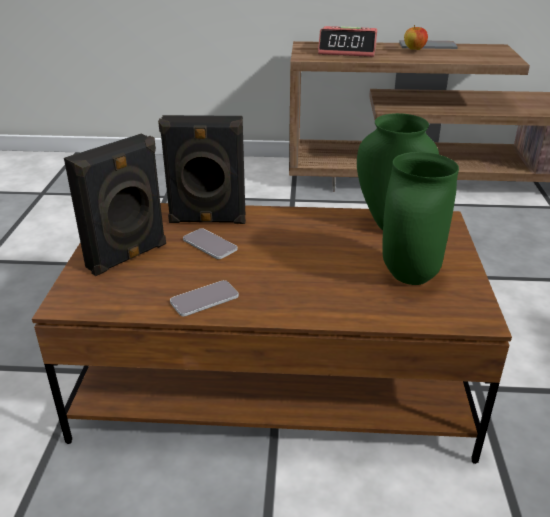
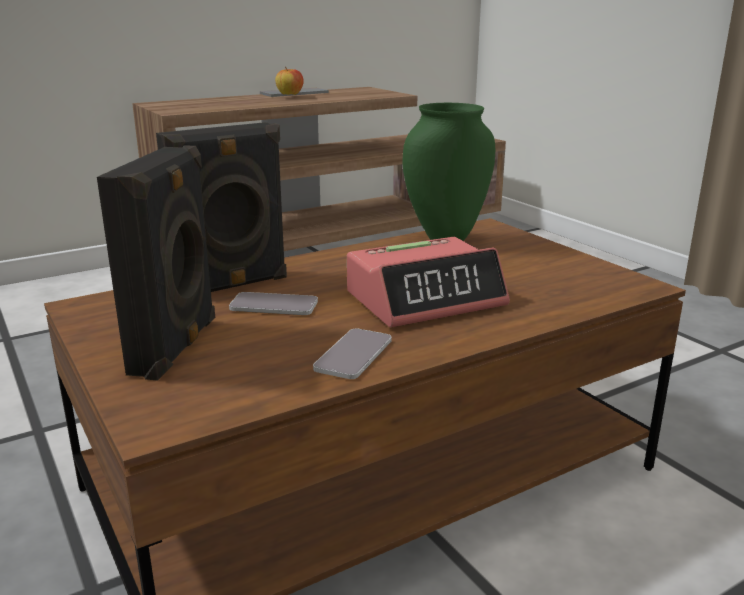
camera: 35 degrees left, 10 degrees down
(348, 51) = (216, 103): alarm clock -> alarm clock (425, 299)
(407, 276) = (530, 273): green vase -> none

